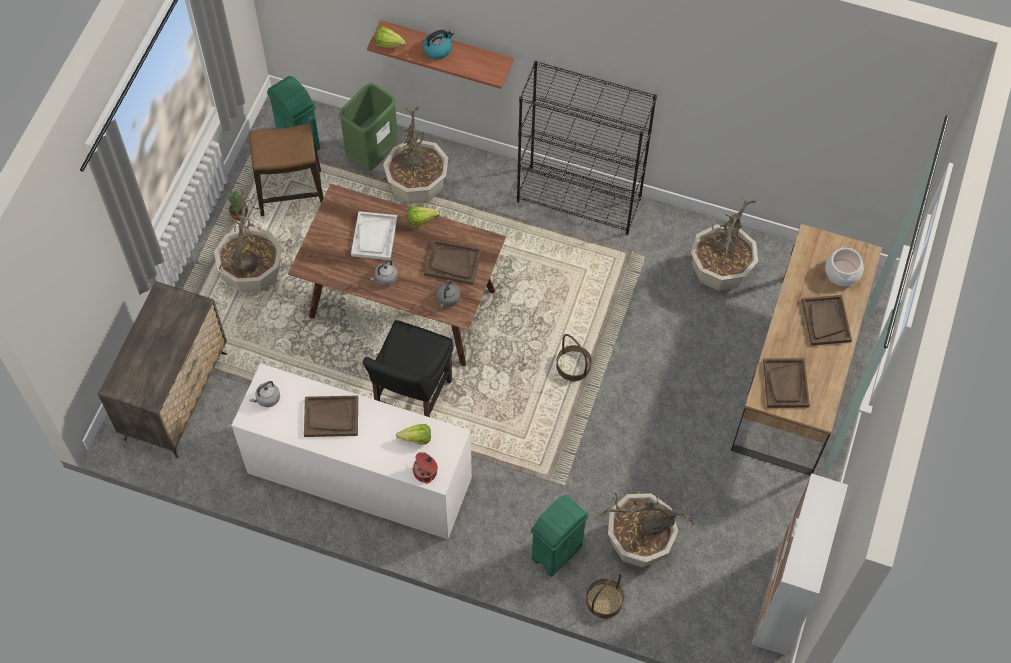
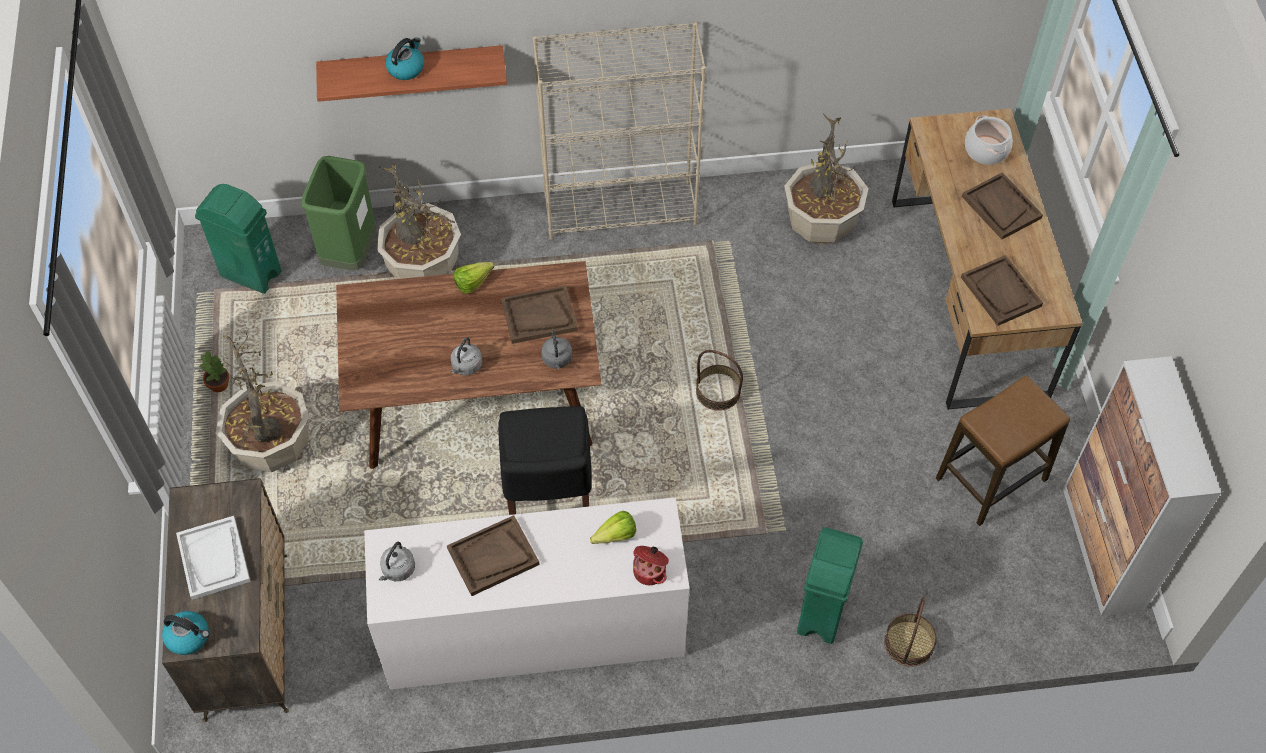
camera: 25 degrees left, 5 degrees down
(121, 384) = (189, 637): none -> kettle
(290, 193) = (271, 334): stool -> stool (991, 479)
(374, 237) = (425, 324): white tray -> white tray (214, 559)
(391, 45) = (345, 84): lettuce -> none
(579, 200) = (621, 209): black bookcase -> beige bookcase
(638, 543) = (908, 558): potted plant -> none

